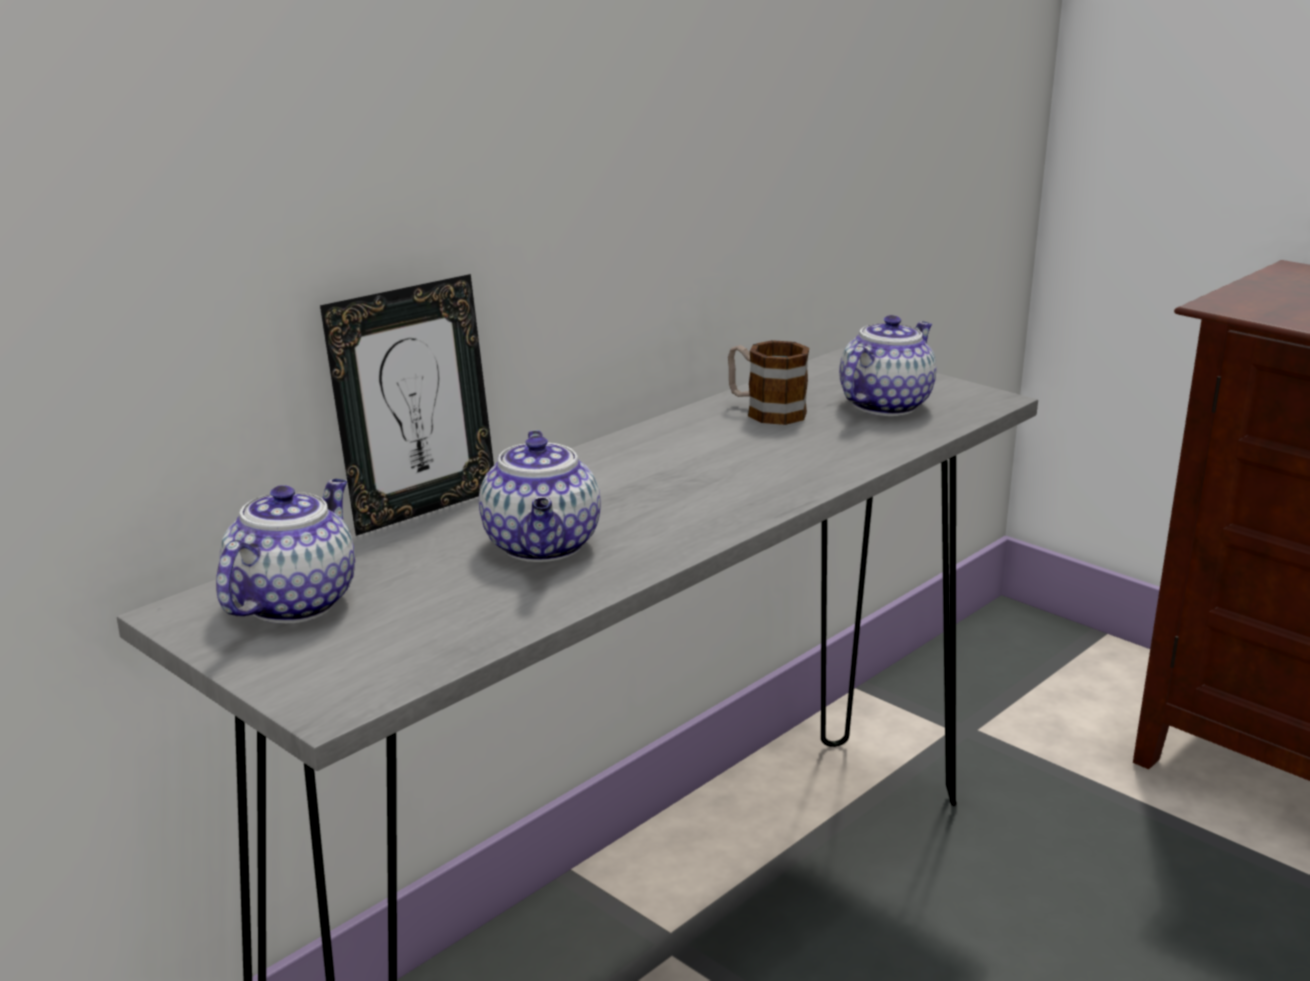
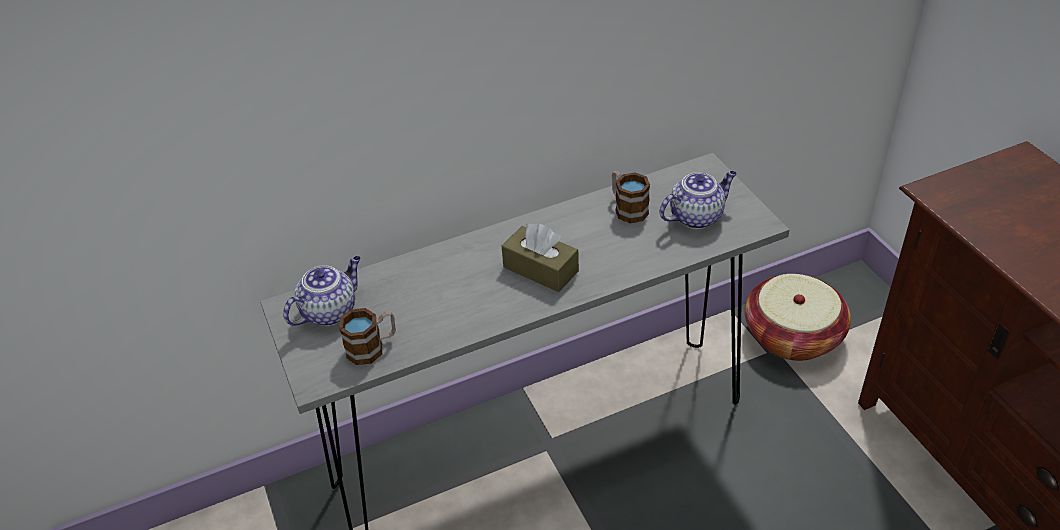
camera: 25 degrees right, 20 degrees up
(421, 508) = (414, 253): picture frame -> none
(427, 633) = (372, 347): none -> mug
(543, 547) = (452, 298): teapot -> none
(681, 490) = (540, 269): none -> brown tissue box
(974, 701) = (793, 336): none -> basket

